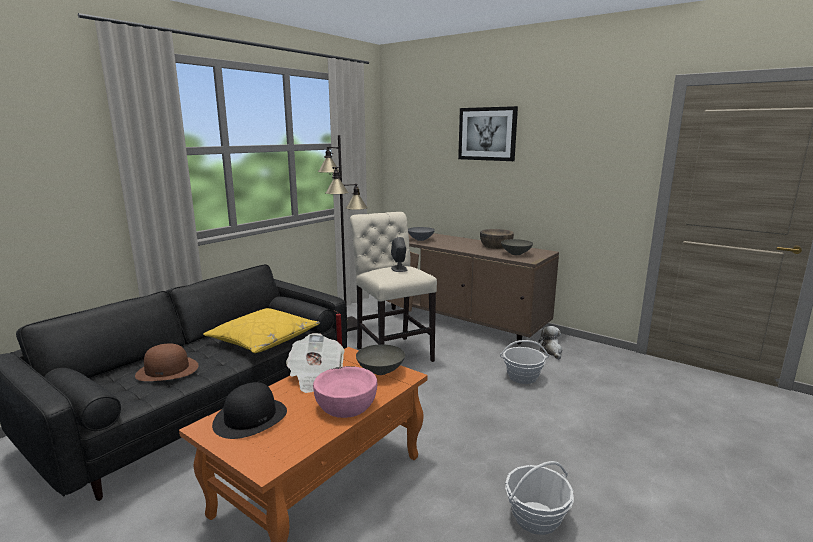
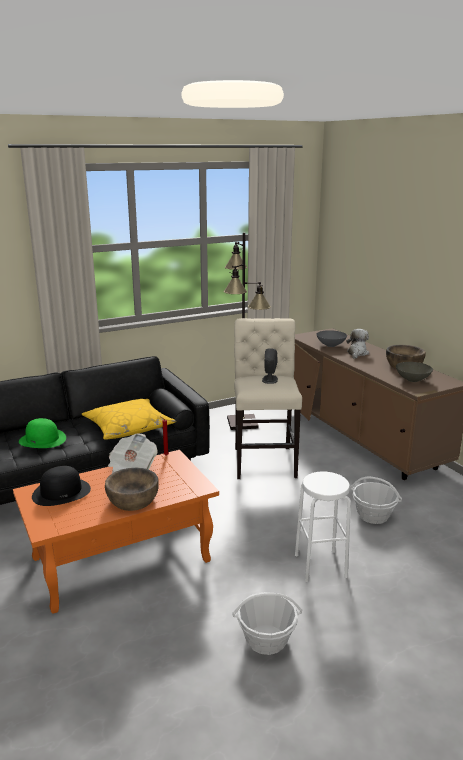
camera: 25 degrees right, 5 degrees up
(167, 370) = (43, 439): brown hat -> green hat
(346, 405) = (132, 500): pink bowl -> brown bowl
(381, 371) = (184, 478): grey bowl -> none
(487, 134) = (413, 236): picture -> none
(520, 431) = (320, 565): none -> white stool
(551, 351) = (433, 496): plush toy -> plush toy (357, 353)

